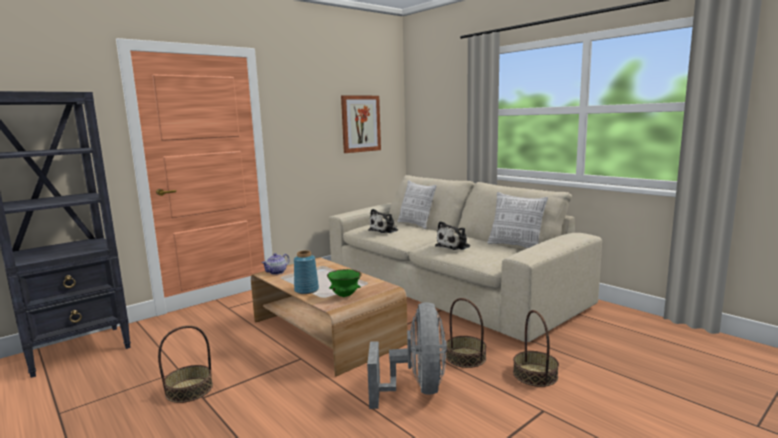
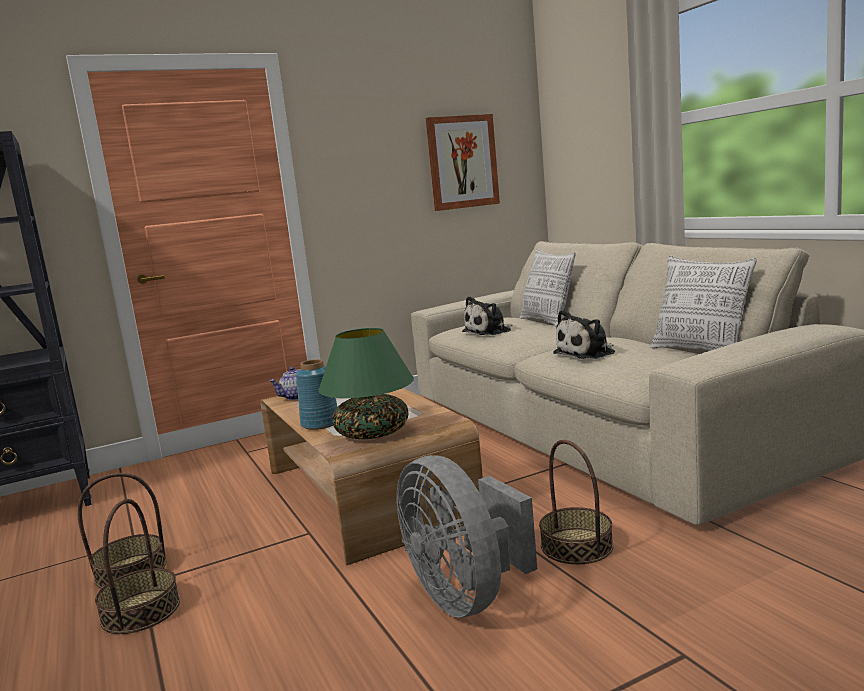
camera: 15 degrees right, 0 degrees up
(345, 296) = (372, 433): green bowl -> green table lamp
(416, 389) = (466, 596): grey fan -> grey fan turned 135 degrees clockwise
(535, 375) = (695, 585): basket -> basket (141, 611)

